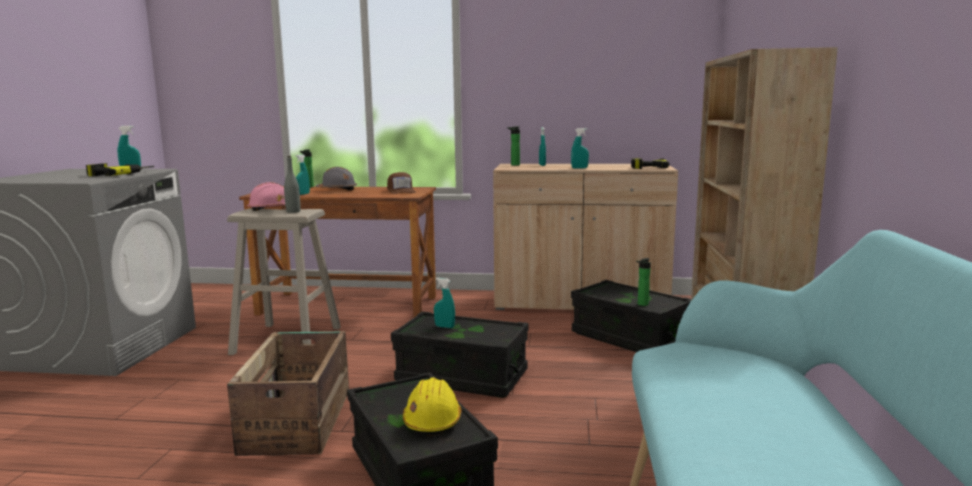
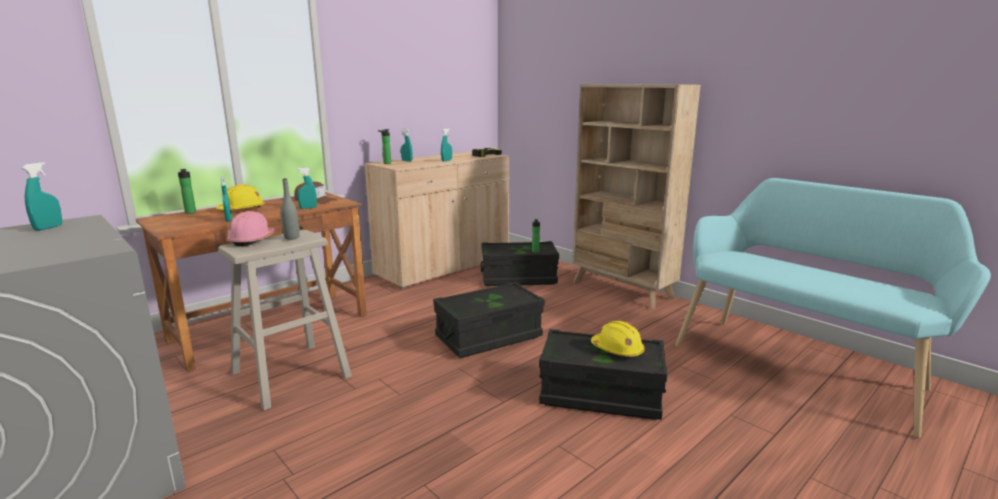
camera: 50 degrees left, 5 degrees up
(120, 174) = (75, 233): power drill -> none
(299, 420) = (462, 412): crate -> none
(337, 190) = (242, 209): grey hard hat -> yellow hard hat
(444, 327) = (474, 302): turquoise spray bottle -> turquoise spray bottle (308, 208)

